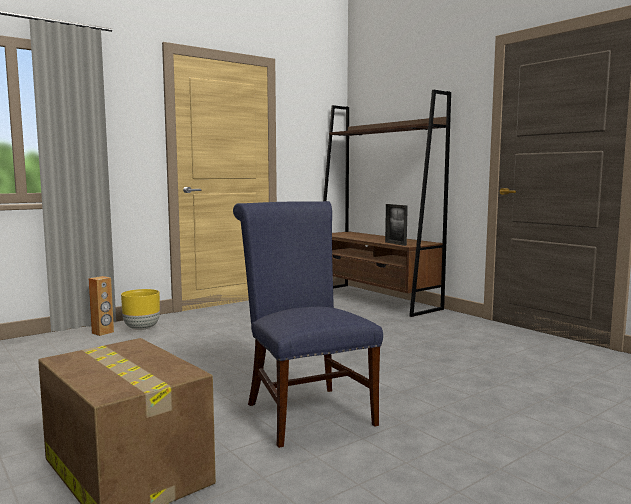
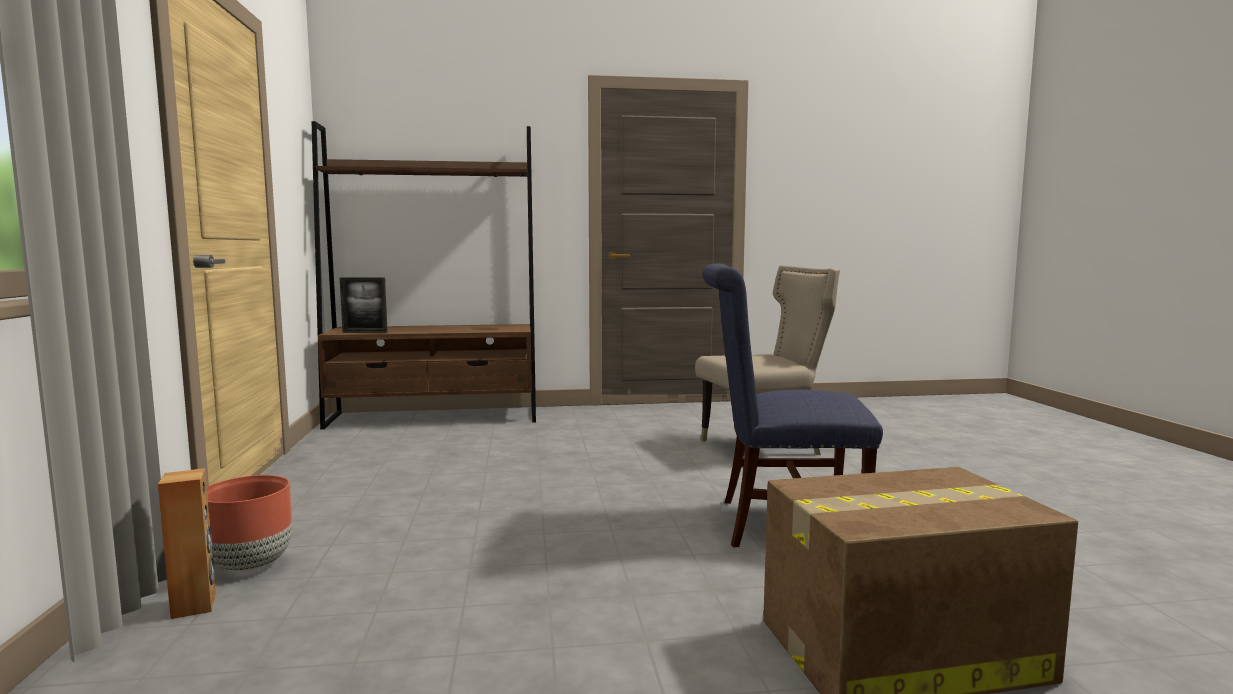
camera: 60 degrees left, 0 degrees up
(142, 328) = (250, 565): yellow planter -> brown planter
(395, 243) = (494, 330): picture frame -> picture frame (365, 332)
(482, 382) = (765, 449): none -> beige chair

